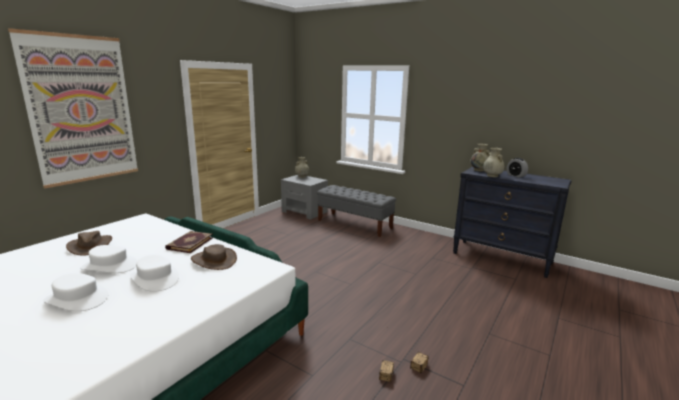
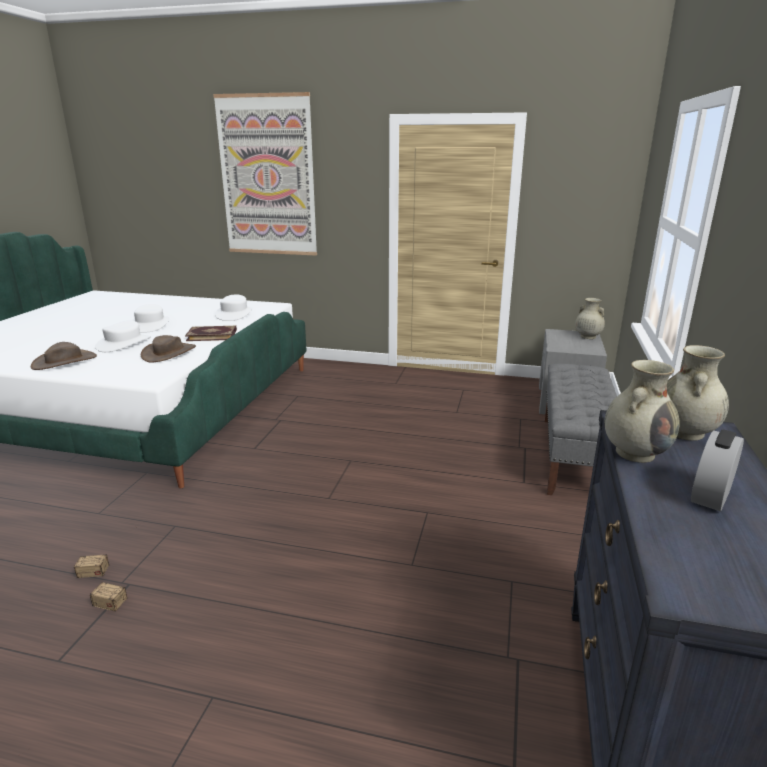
camera: 70 degrees right, 5 degrees up
(77, 299) = (87, 332): white hat -> white hat (234, 314)
(90, 246) = (193, 309): brown hat -> brown hat (64, 361)

